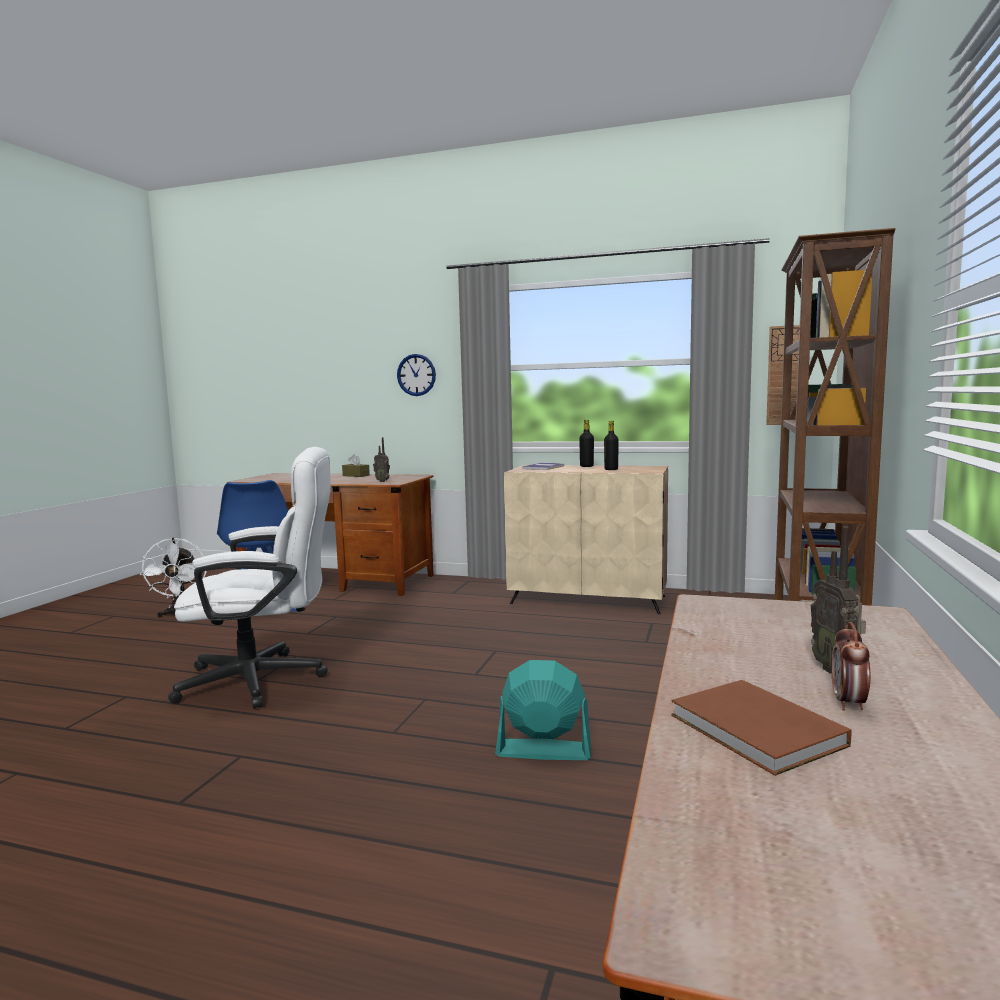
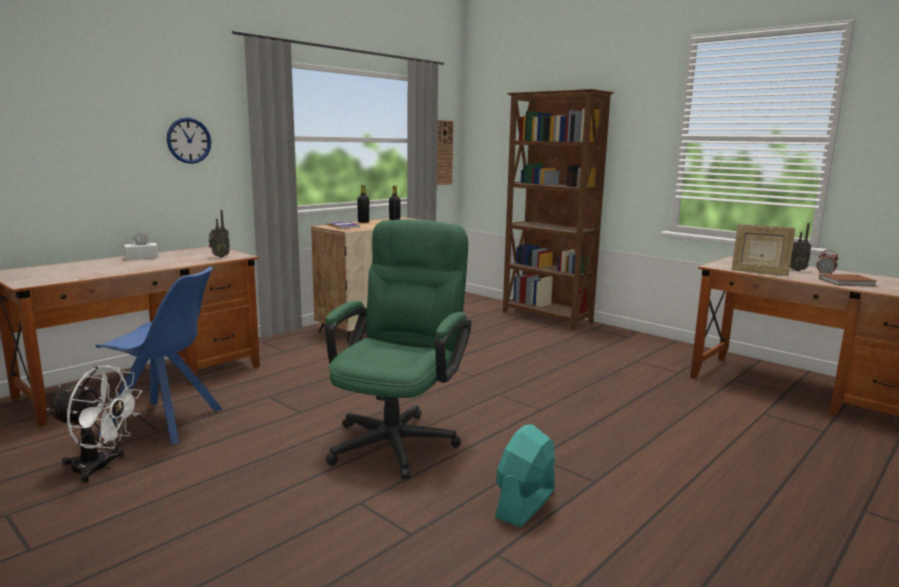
camera: 65 degrees left, 5 degrees up
(266, 680) = (398, 438): white office chair -> green office chair
(356, 475) = (141, 257): brown tissue box -> white tissue box
(543, 750) = (593, 381): turquoise fan -> turquoise fan (525, 504)
(692, 636) = (759, 273): none -> picture frame

